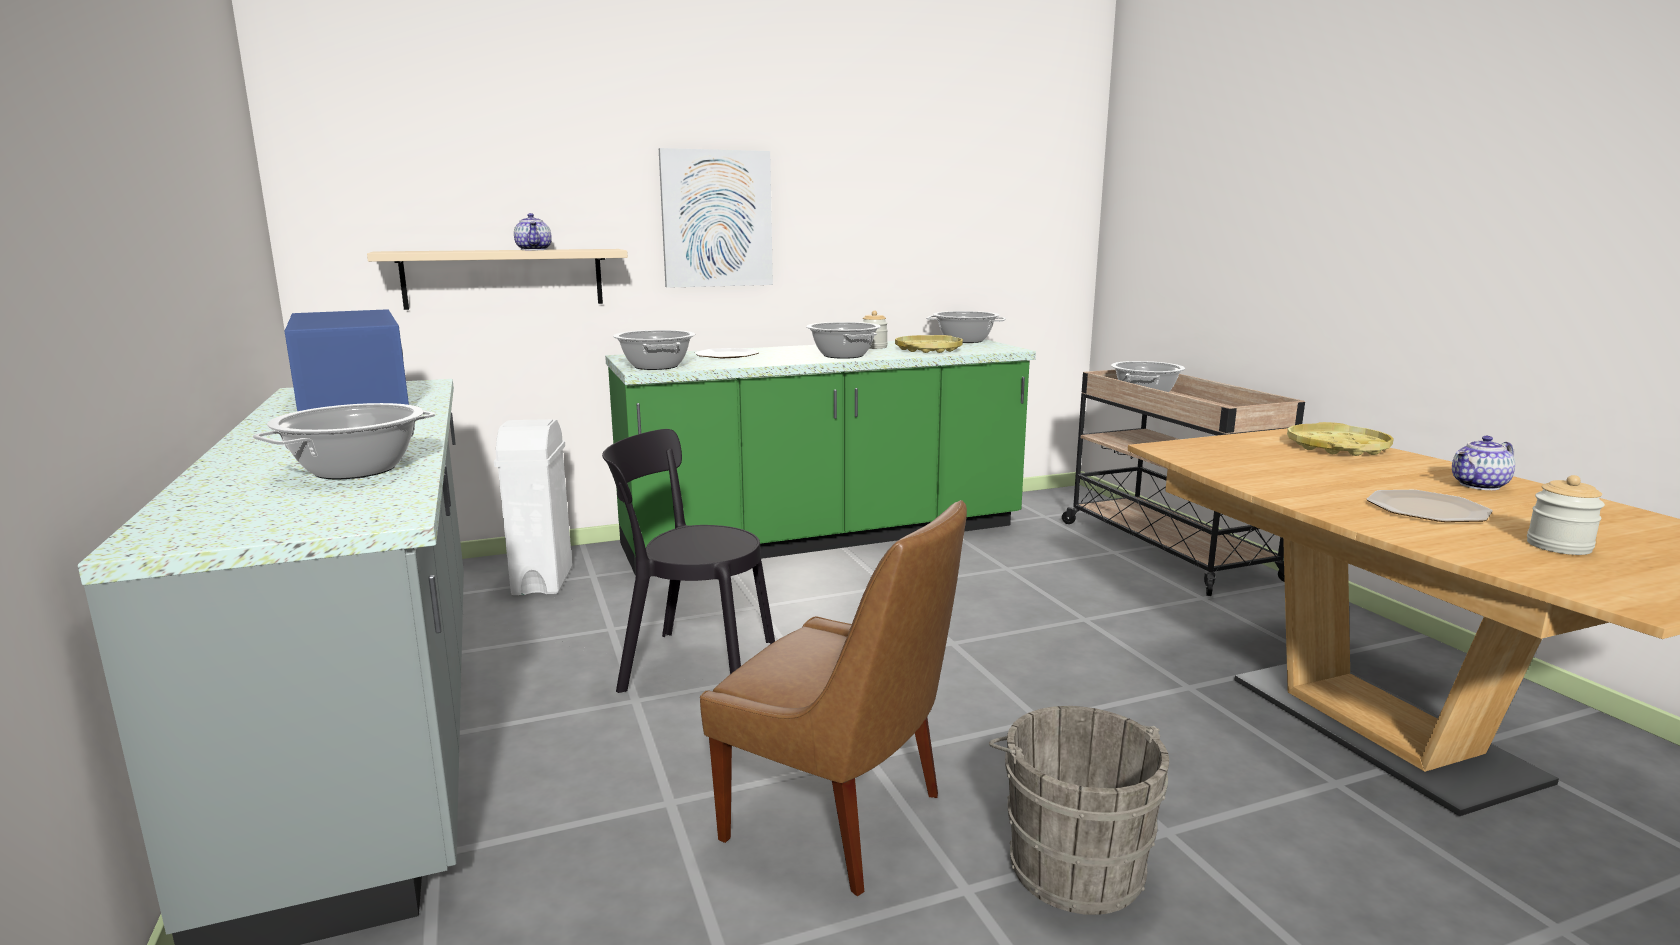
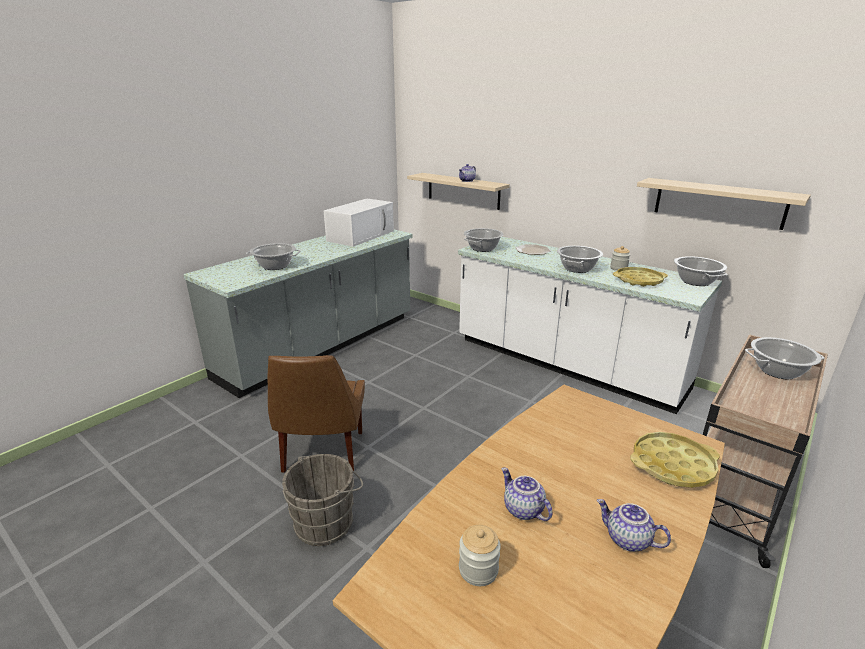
camera: 60 degrees right, 10 degrees up
(352, 399) = (361, 235): blue microwave -> white microwave
(543, 581) = (438, 326): white trash can -> none
(691, 665) = (403, 382): black chair -> none
(716, 219) = (558, 174): picture -> none
(825, 537) = (566, 364): green counter -> white counter
(950, 234) = (718, 203): none -> beige shelf
(1428, 509) = (522, 510): plate -> teapot

